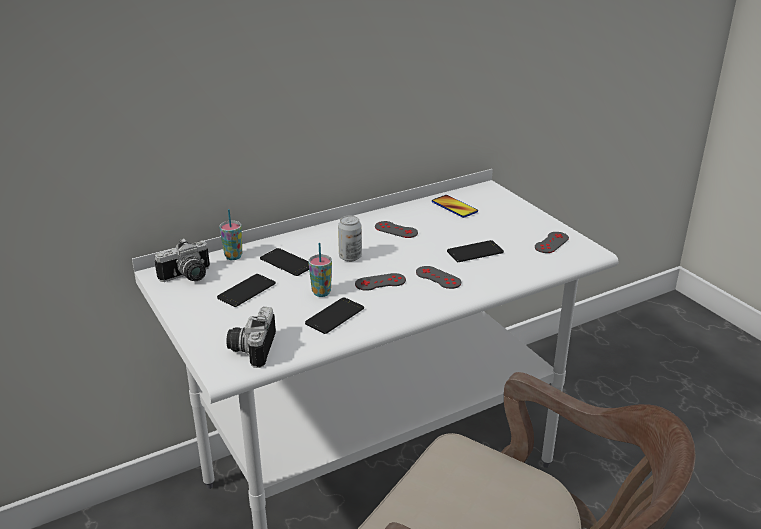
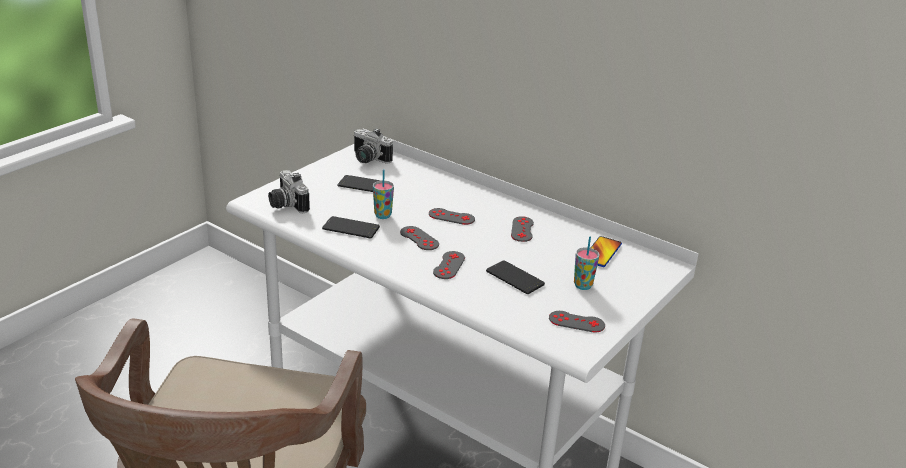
camera: 65 degrees right, 0 degrees up
(233, 256) = (411, 168): cup -> cup (583, 285)
(251, 349) = (285, 204): camera -> camera turned 105 degrees counterclockwise
(287, 263) = (419, 191): phone -> none
(350, 257) = (451, 217): can -> grey game controller

